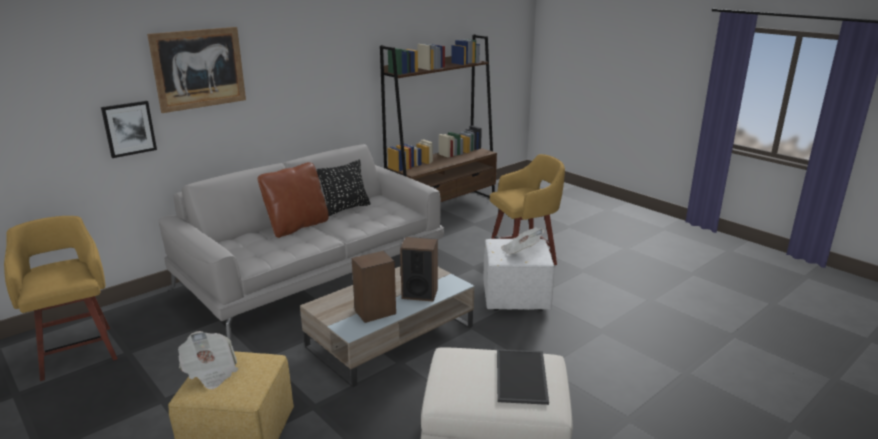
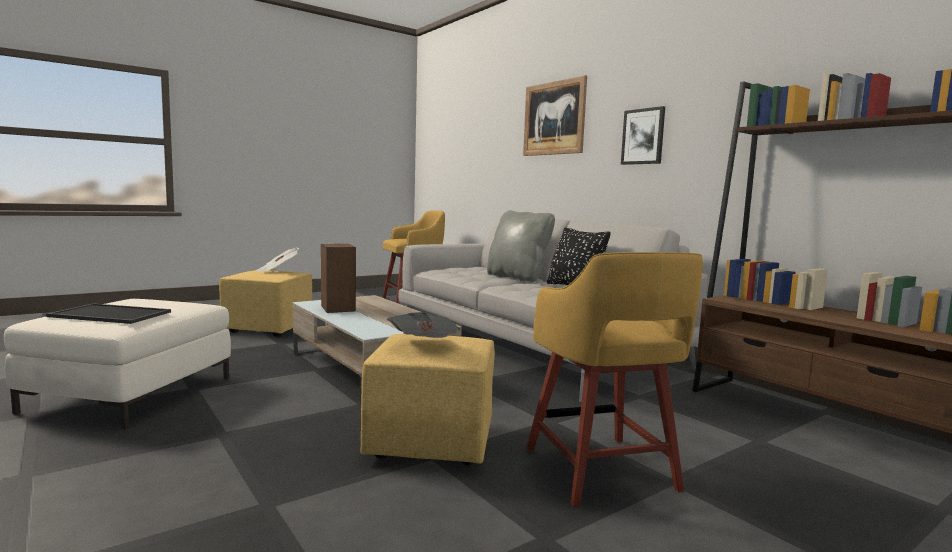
camera: 95 degrees right, 15 degrees down
(129, 128) = (506, 166): picture -> picture (643, 136)
(297, 226) = (517, 278): brown pillow -> grey pillow
(419, 293) = (363, 320): speaker -> none
(516, 297) = (433, 442): white ottoman -> yellow ottoman

